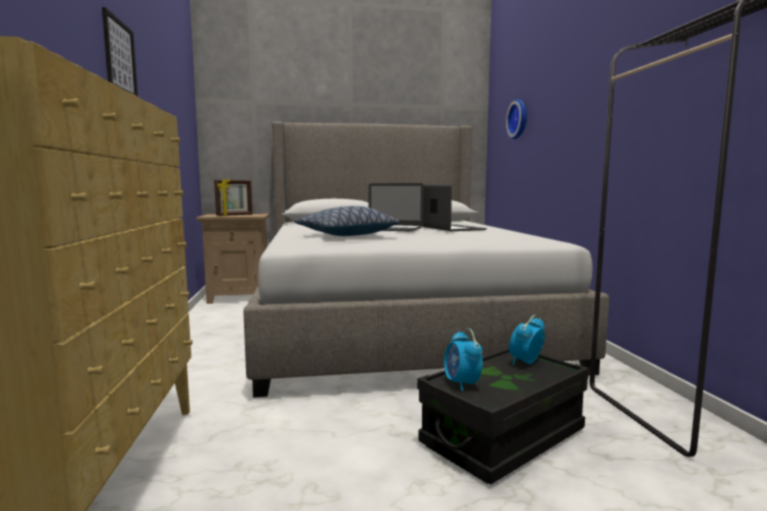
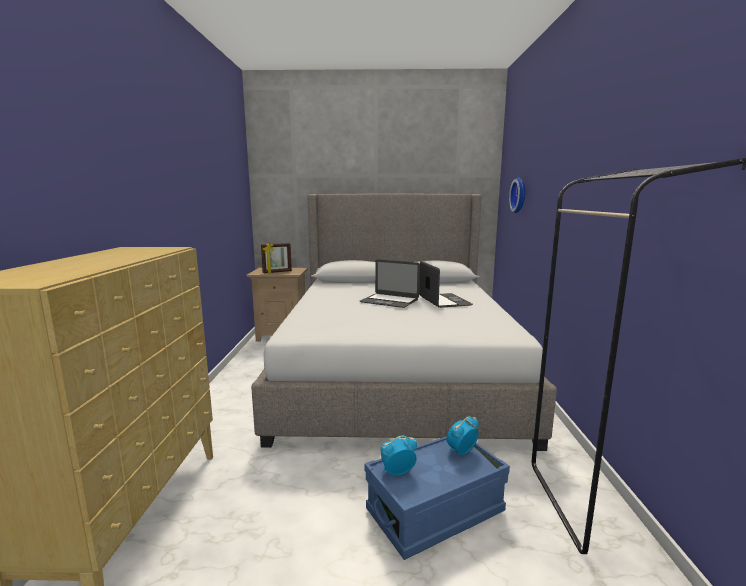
camera: 10 degrees right, 5 degrees up
(120, 57) = (171, 177): picture -> none
(345, 234) = (343, 314): pillow -> none
(461, 384) = (397, 472): alarm clock -> alarm clock turned 75 degrees clockwise
(503, 437) = (435, 512): black storage box -> blue storage box

